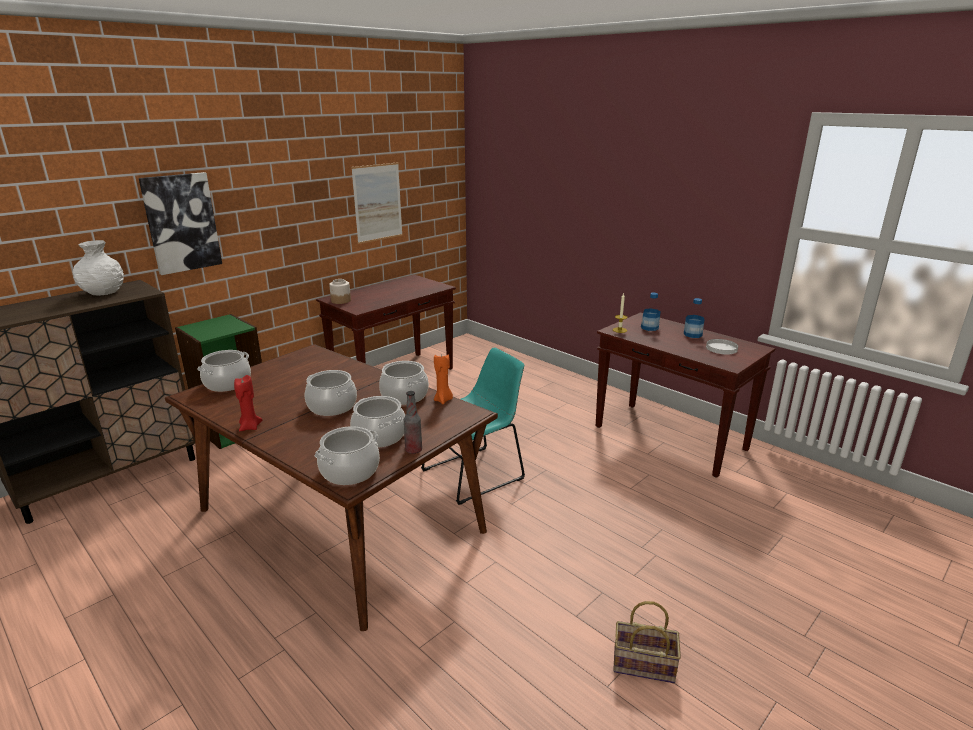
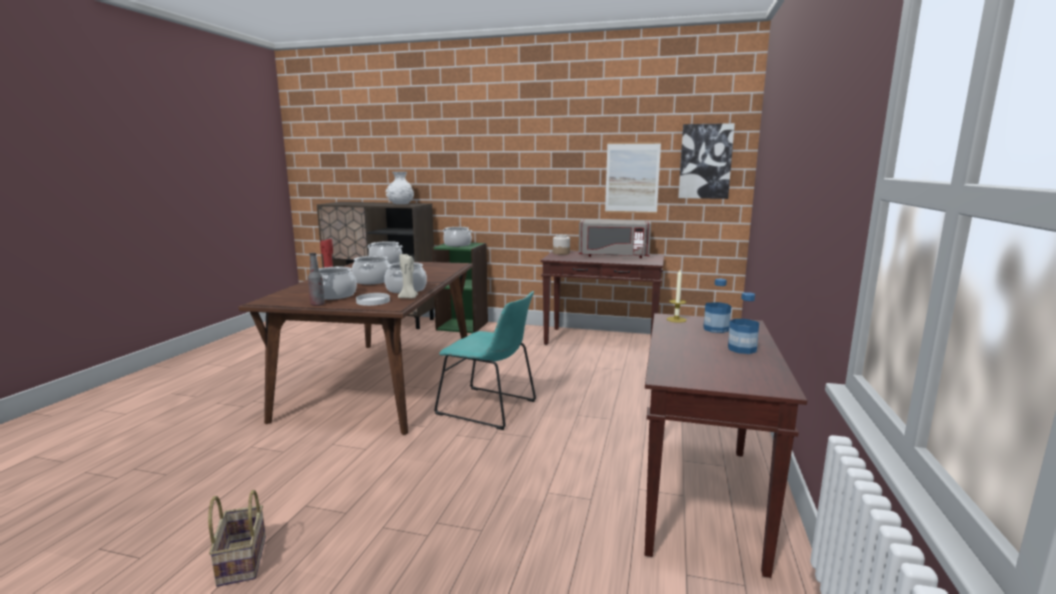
camera: 60 degrees right, 10 degrees down
(181, 223) = (464, 171): picture -> picture (705, 161)
(349, 471) = (280, 298): cooking pot -> cooking pot (457, 245)
(390, 289) = (613, 256): none -> grey microwave
(443, 400) = (409, 298): orange candle -> beige candle
(721, 348) = (723, 367): white plate -> white plate (373, 301)

